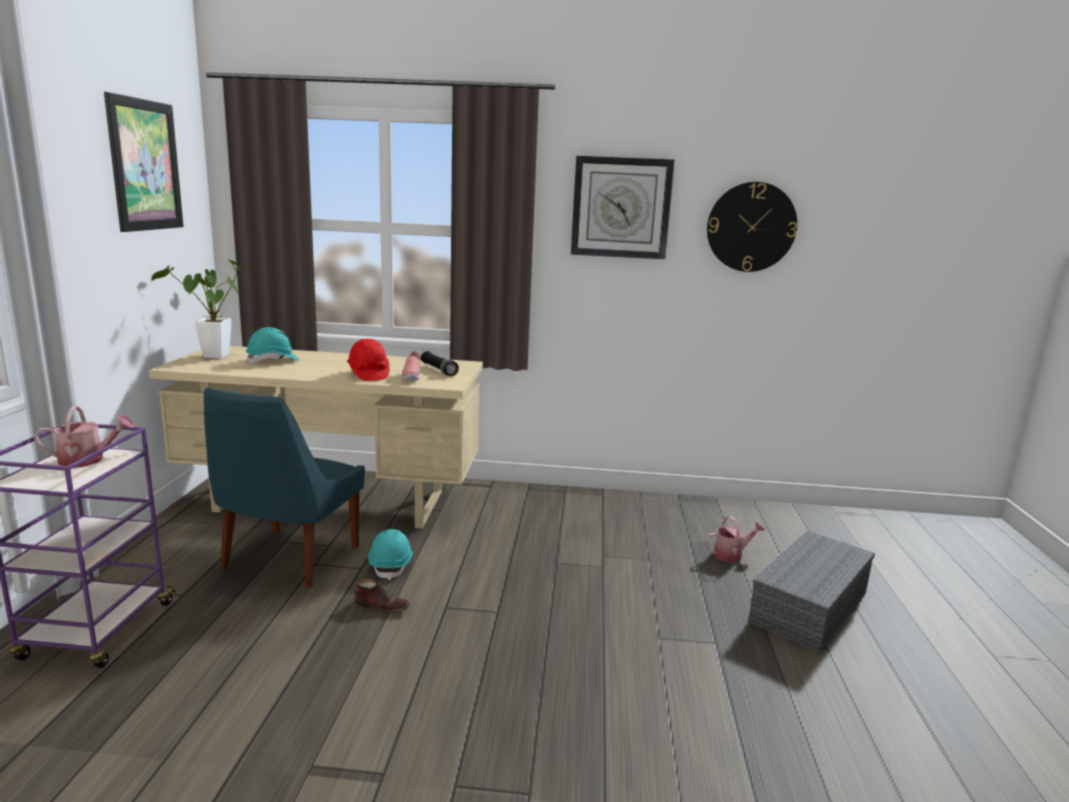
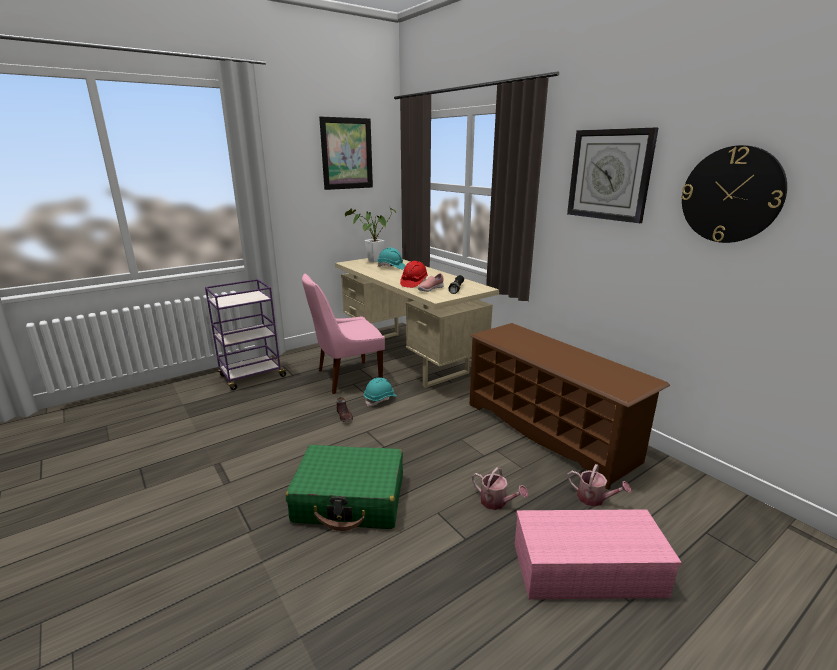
camera: 50 degrees right, 5 degrees up
(88, 460) = (248, 297): watering can -> watering can (497, 502)
(288, 560) = (346, 377): blue chair -> pink chair
(567, 682) = (350, 499): none -> green suitcase
(613, 517) = (549, 431): none -> brown shoe rack
(808, 605) = (588, 568): grey storage box -> pink storage box

